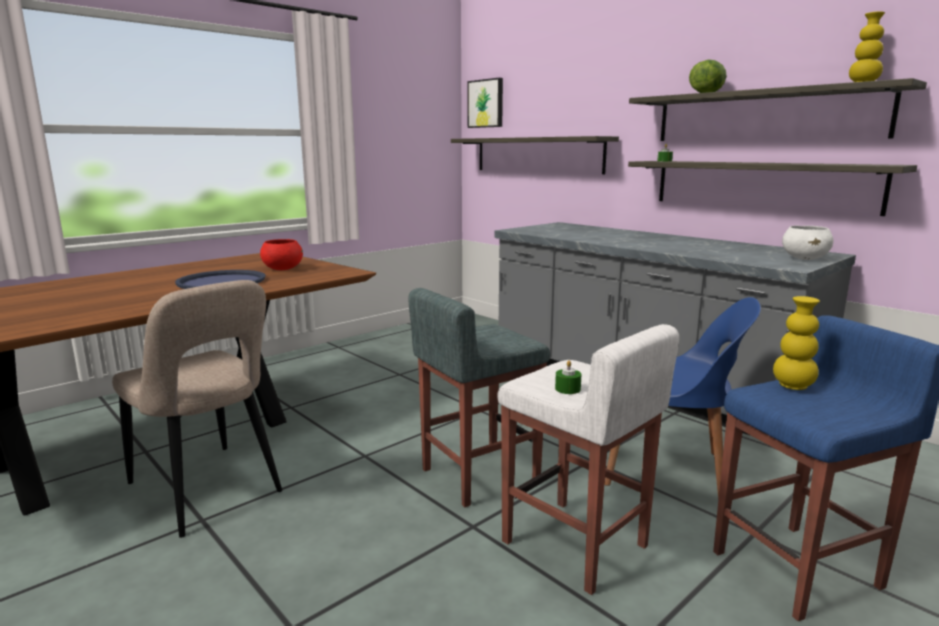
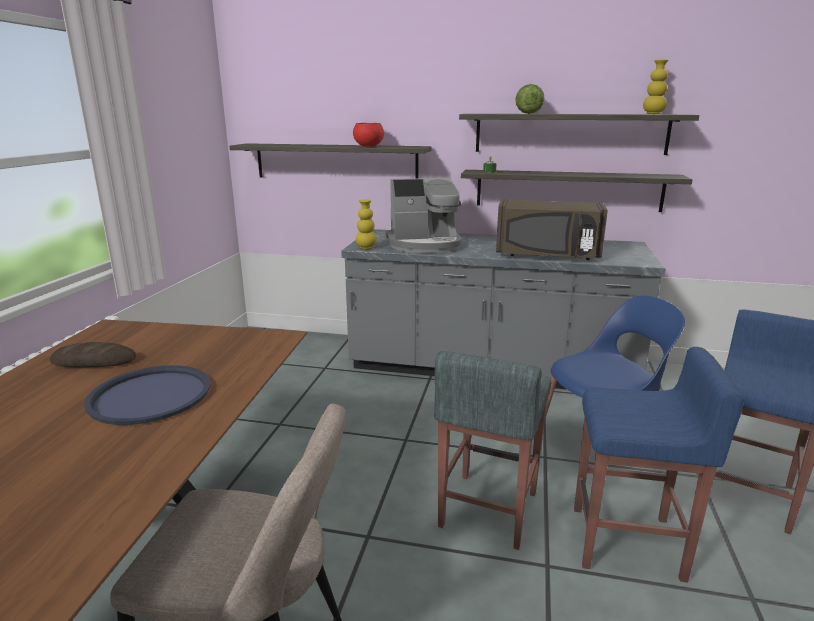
camera: 35 degrees left, 5 degrees up
(229, 265) = (94, 361): none -> bread
(282, 269) = (186, 351): red bowl -> red bowl (368, 146)
(486, 103) = (261, 105): picture -> none
(567, 389) = (651, 422): green candle -> none
(576, 545) = (628, 543): white stool -> blue stool
(577, 233) = (424, 245): none -> coffee machine
(685, 250) = (547, 255): none -> brown microwave
(793, 386) = (747, 369): yellow vase -> yellow vase (366, 247)
(805, 258) = (632, 252): white bowl -> none

